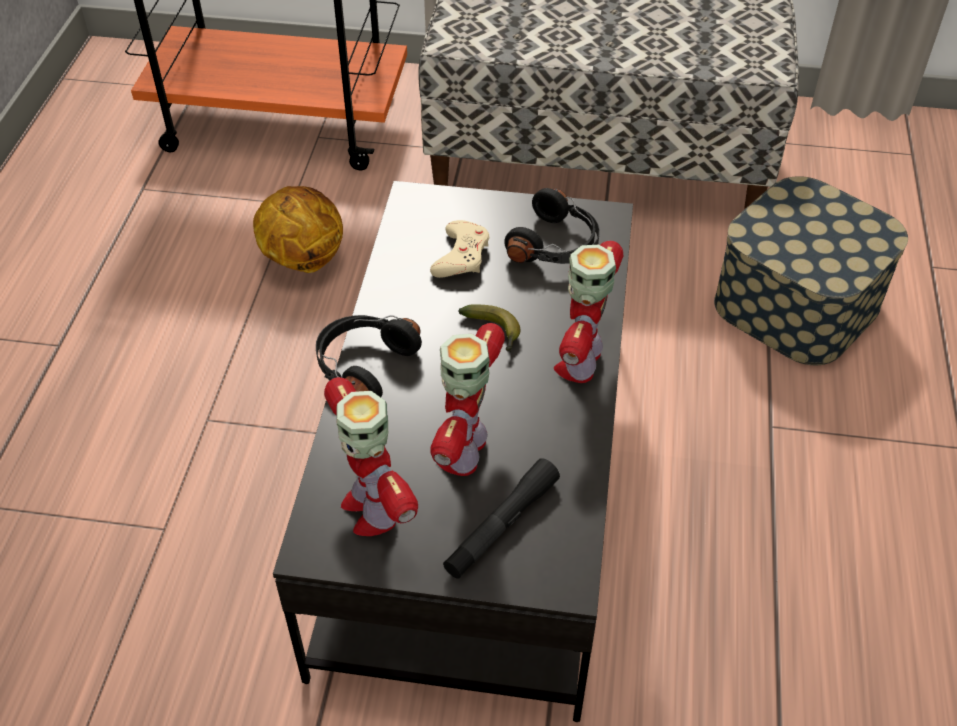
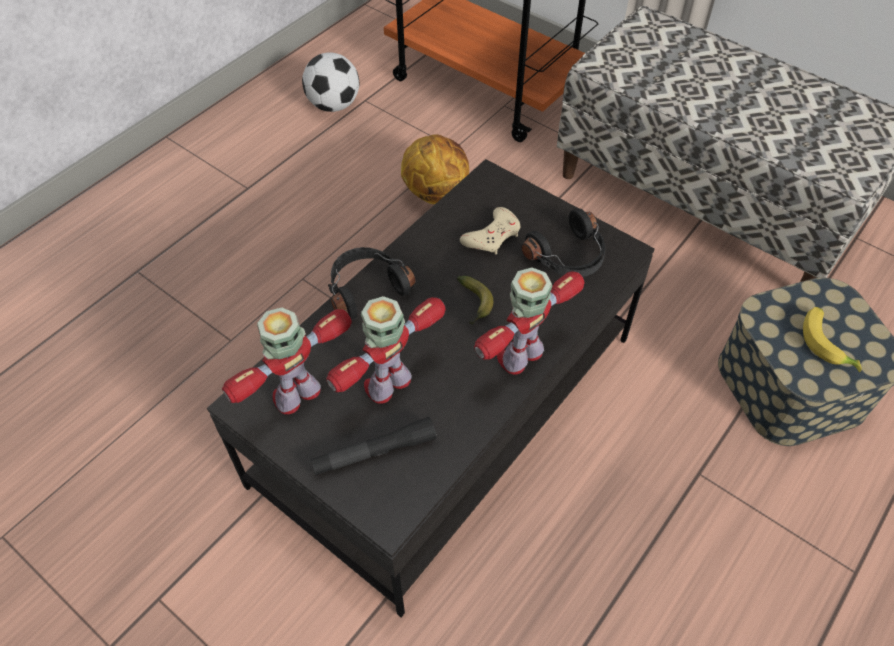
camera: 30 degrees right, 5 degrees up
(105, 208) = (334, 105): none -> football
(371, 508) = (298, 394): toy robot -> toy robot turned 45 degrees clockwise
(827, 238) = (827, 343): none -> banana

